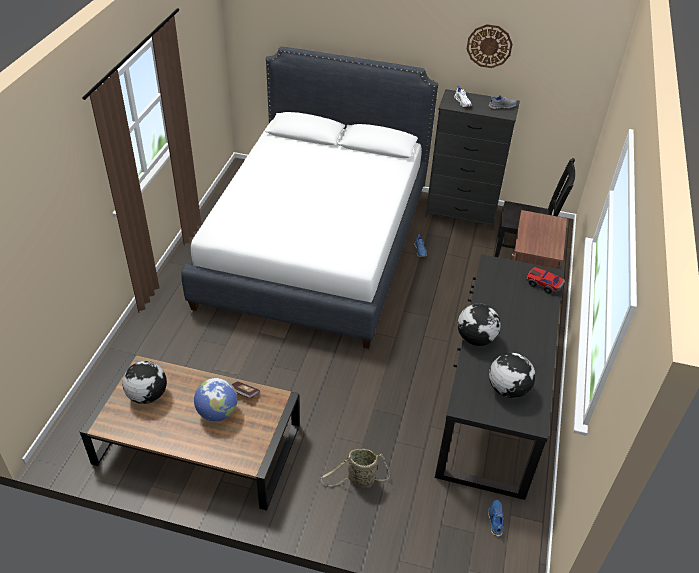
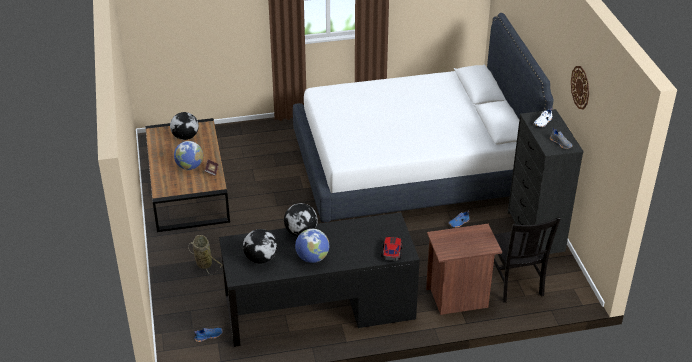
camera: 65 degrees right, 5 degrees down
(526, 345) = (312, 258): none -> globe

